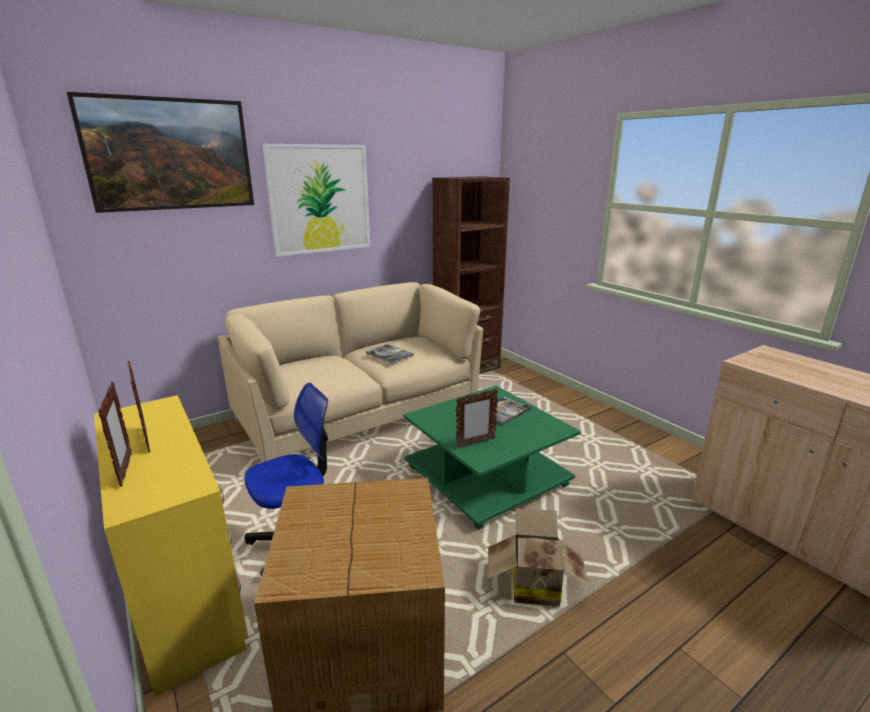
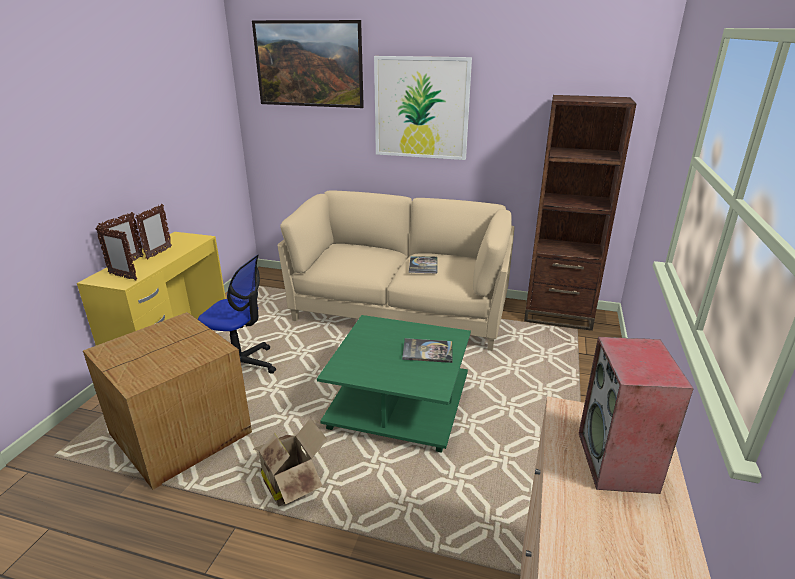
camera: 50 degrees right, 5 degrees up
(475, 443) = (356, 359): picture frame -> picture frame (123, 277)
(806, 369) = (618, 462): none -> speaker

